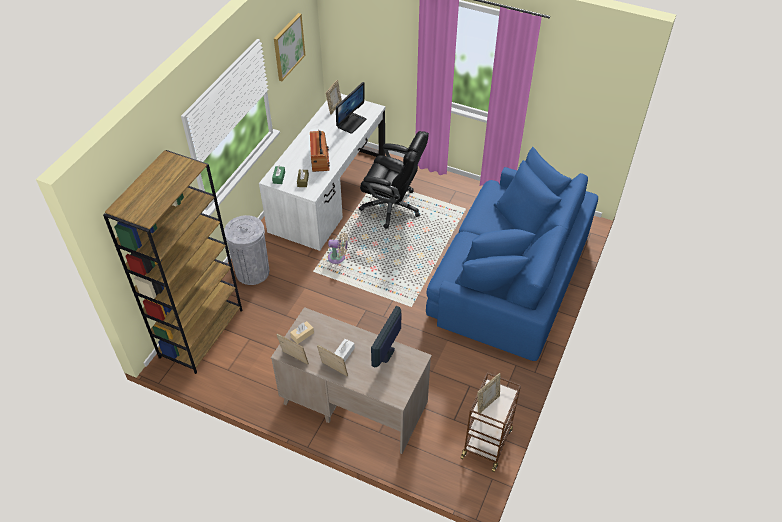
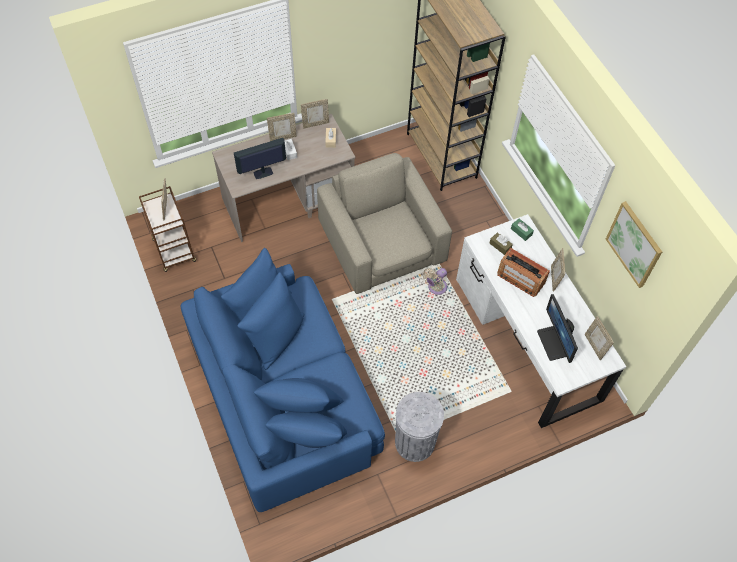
camera: 130 degrees right, 10 degrees up
(252, 272) = (476, 220): grey trash can -> grey trash can (415, 442)
(302, 145) = (554, 278): none -> picture frame
(329, 312) = (383, 242): none -> beige armchair
(385, 354) = (262, 173): monitor -> monitor turned 90 degrees counterclockwise
(392, 207) = (459, 376): black office chair -> none

